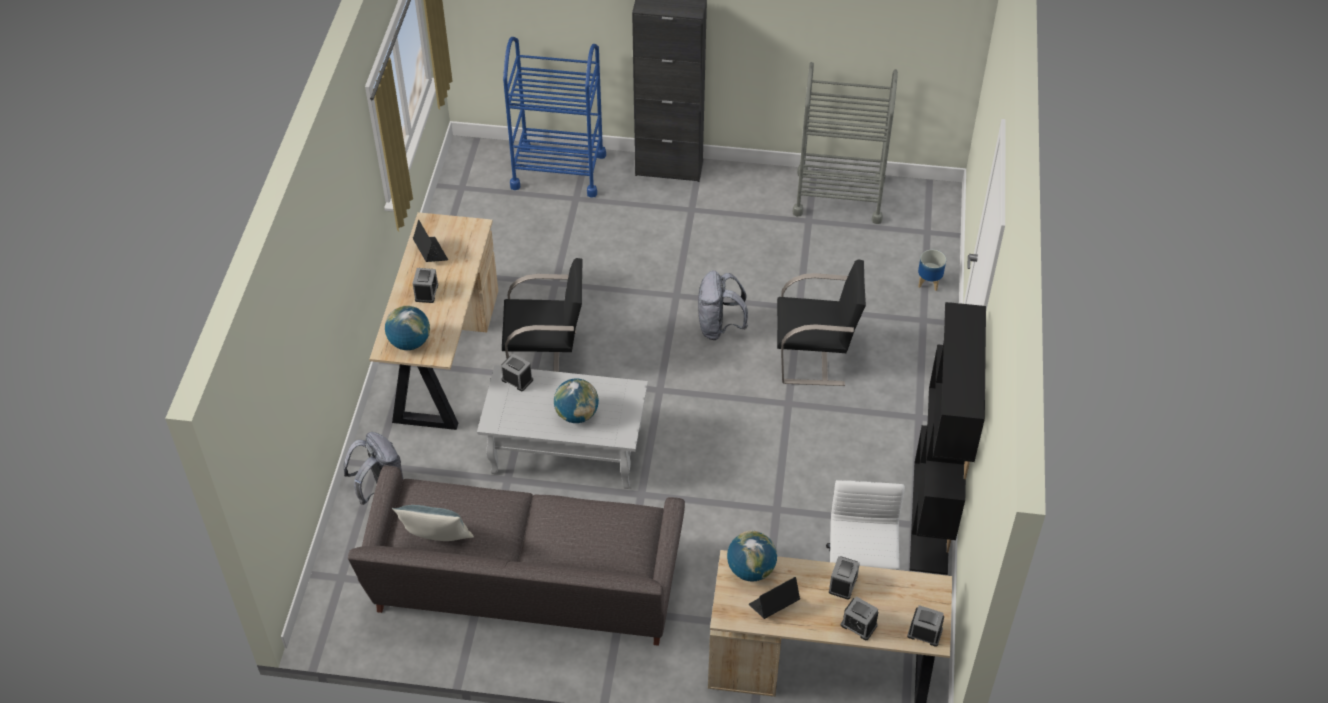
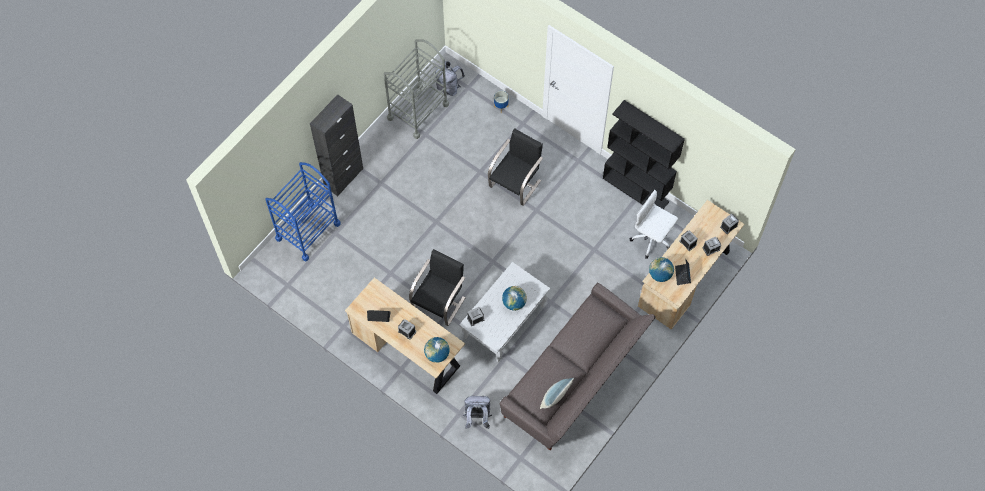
camera: 60 degrees left, 15 degrees up
(719, 327) = (470, 213): grey backpack -> grey backpack (449, 87)

